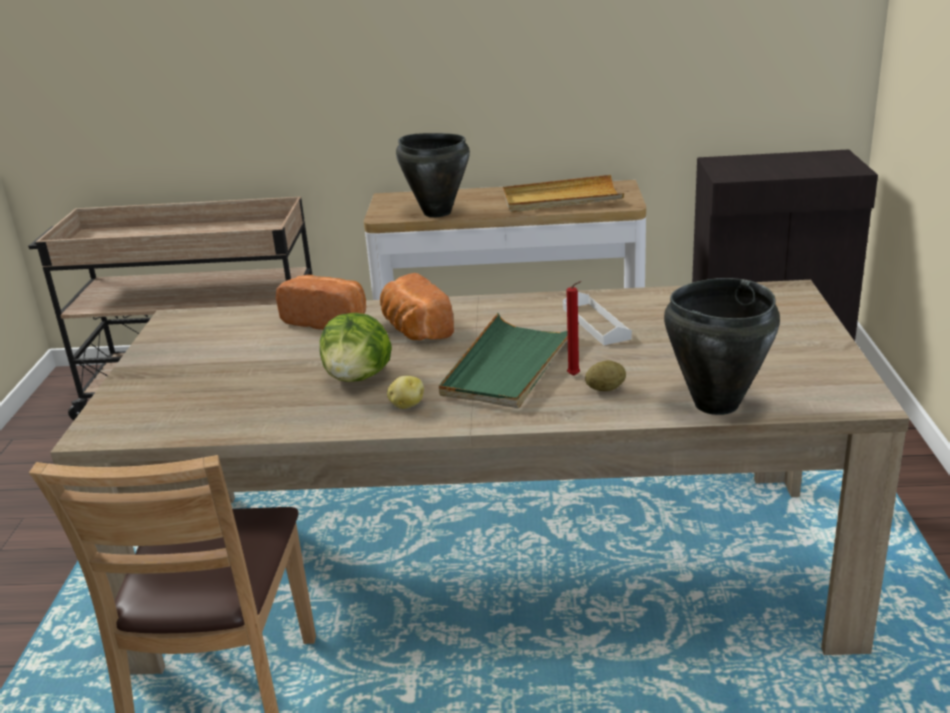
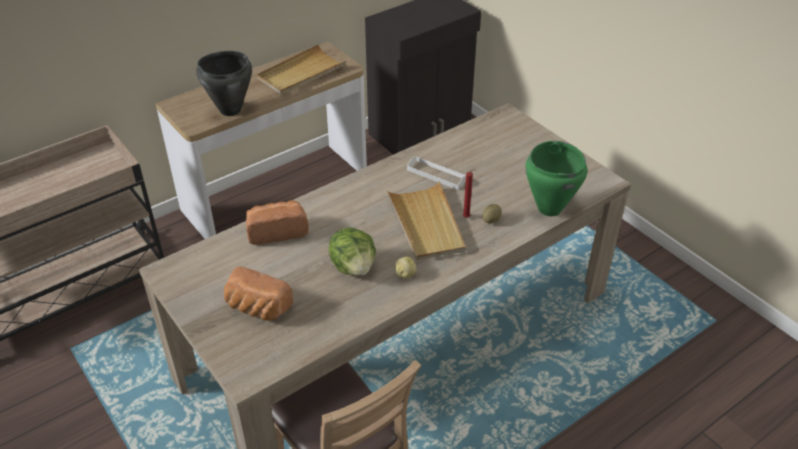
camera: 40 degrees left, 15 degrees up
(414, 330) = (341, 218): bread -> bread (257, 308)
(509, 365) = (426, 224): green tray -> beige tray
(715, 404) = (549, 209): black cooking pot -> green cooking pot

